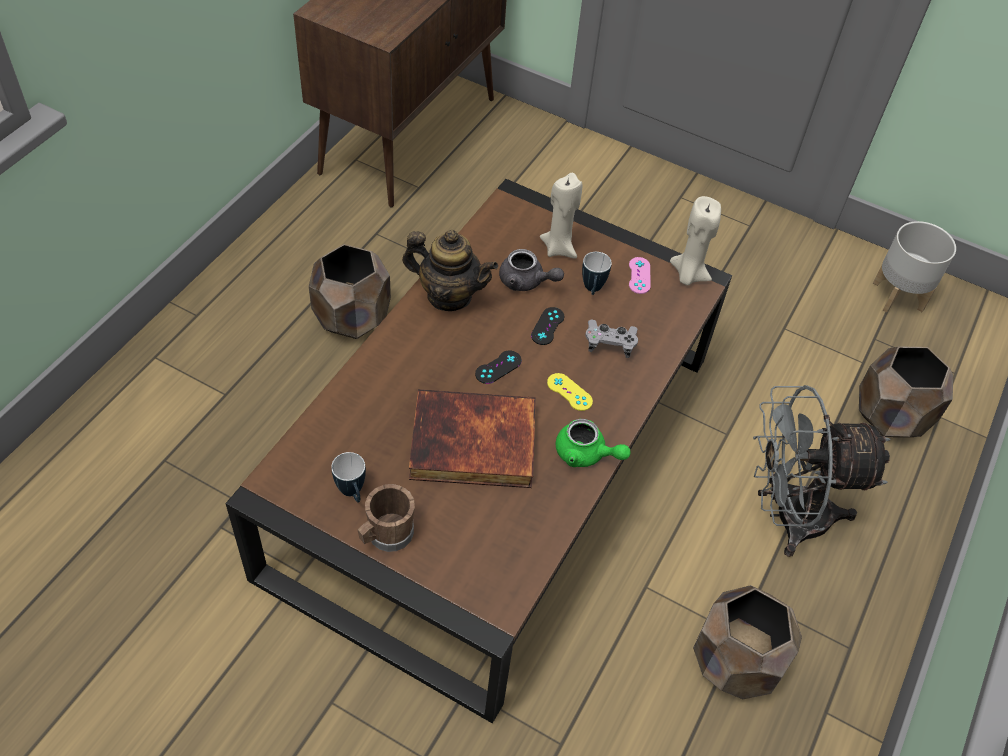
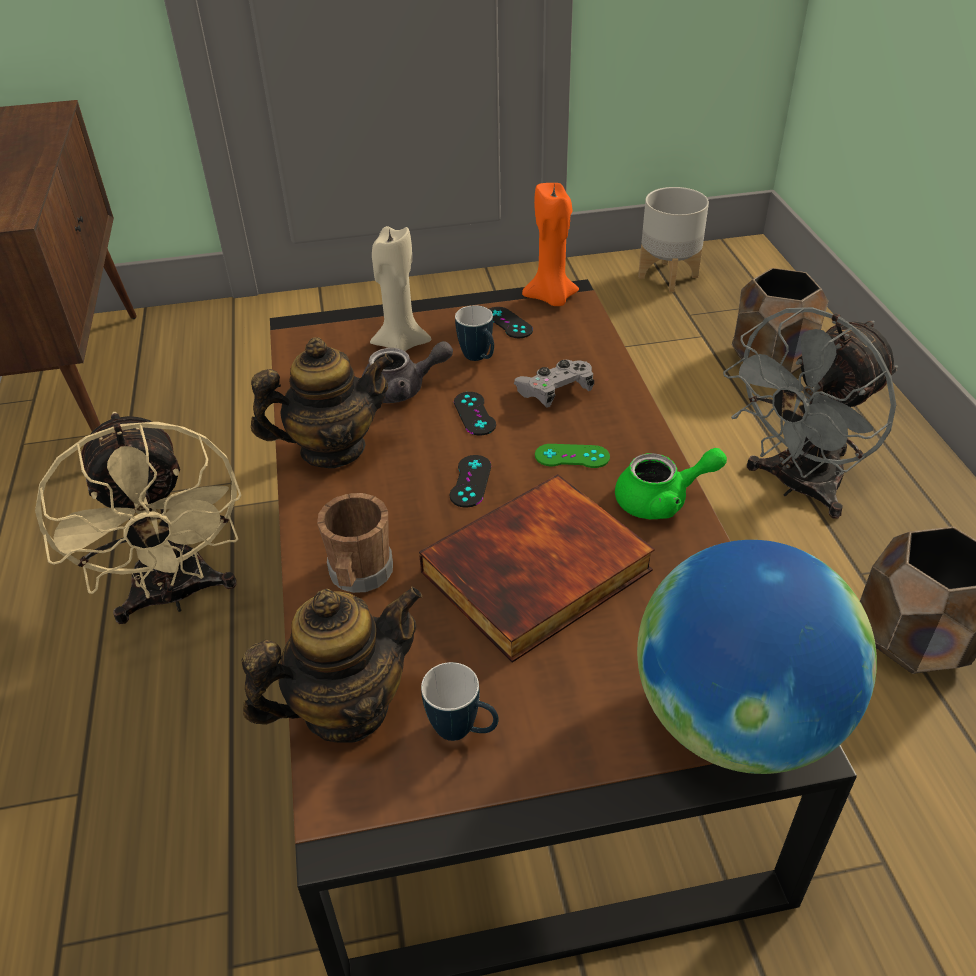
camera: 35 degrees left, 10 degrees down
(316, 443) = (346, 708): none -> teapot
(353, 318) = (176, 596): brown planter -> beige fan
(386, 535) = (562, 747): brown mug -> brown mug (359, 576)
(476, 588) = (734, 720): none -> globe
(569, 392) = (572, 456): yellow game controller -> green game controller
(639, 275) = (508, 323): pink game controller -> black game controller
(688, 275) = (551, 298): beige candle -> orange candle

